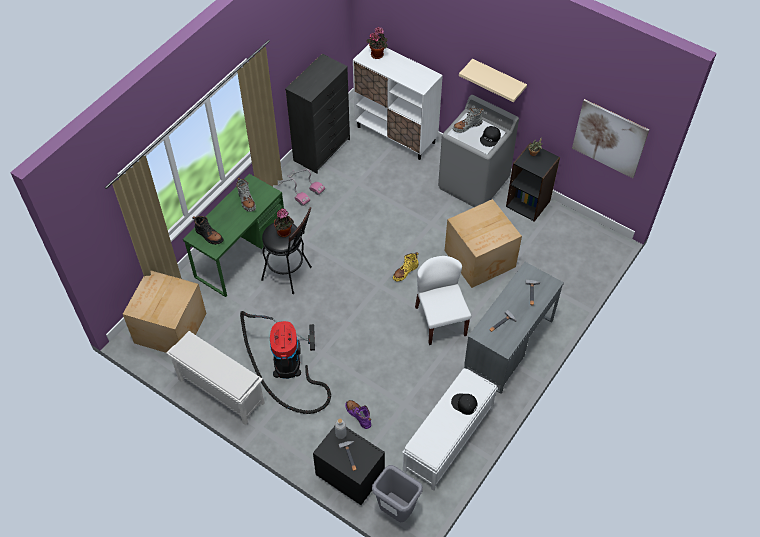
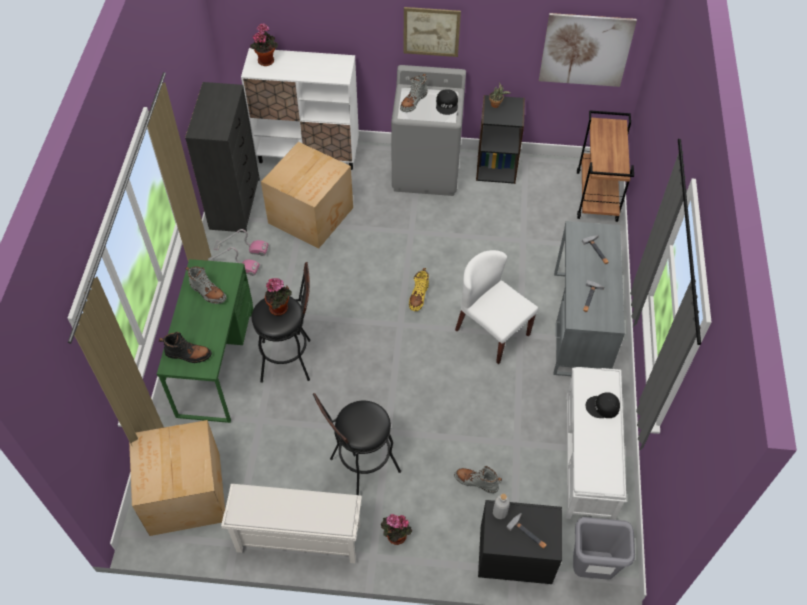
camera: 30 degrees left, 0 degrees up
(281, 422) = (395, 537): none -> potted plant
(288, 367) = (360, 468): vacuum cleaner -> black stool
(358, 415) = (476, 482): purple boot -> grey boot
(481, 259) = (488, 246): cardboard box -> cardboard box (312, 215)
(498, 79) = (431, 31): beige shelf -> picture
(591, 259) = (597, 196): none -> brown cart

